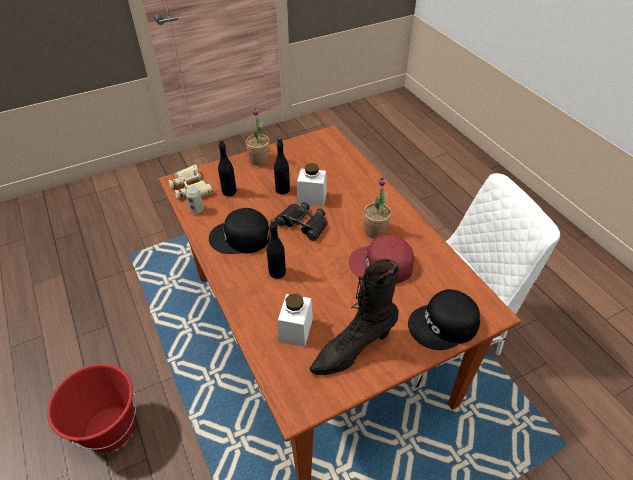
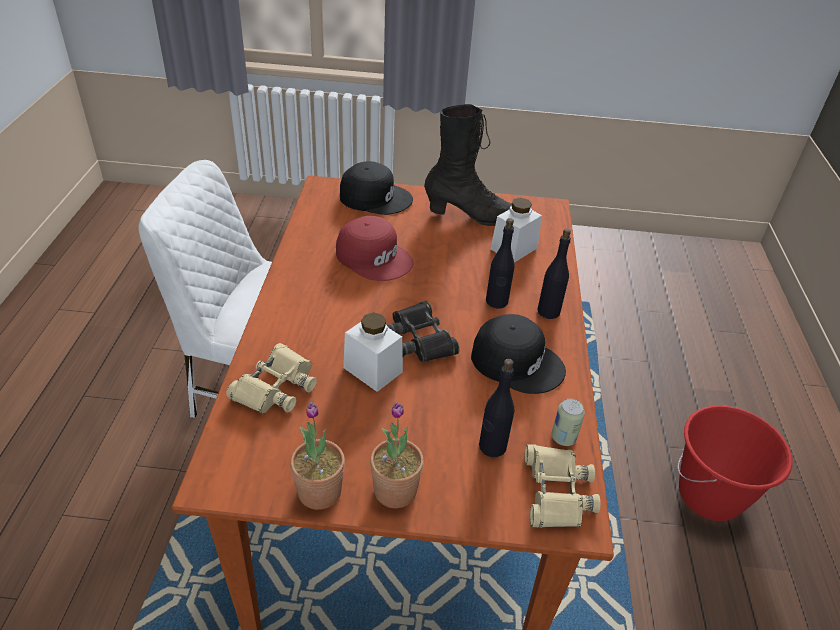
camera: 150 degrees left, 5 degrees down
(282, 190) = (404, 405): black bottle -> black bottle (548, 311)
(346, 171) = (276, 387): none -> beige binoculars
(375, 231) = (340, 289): potted plant -> potted plant (319, 492)

